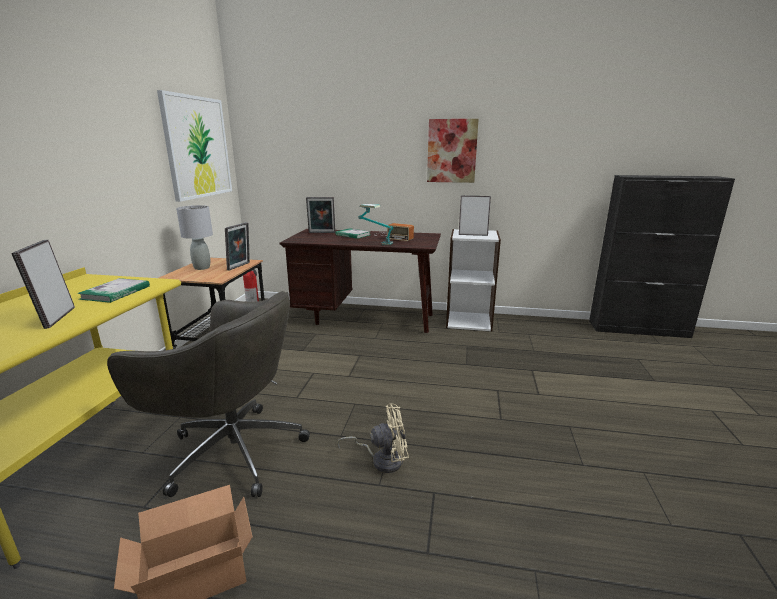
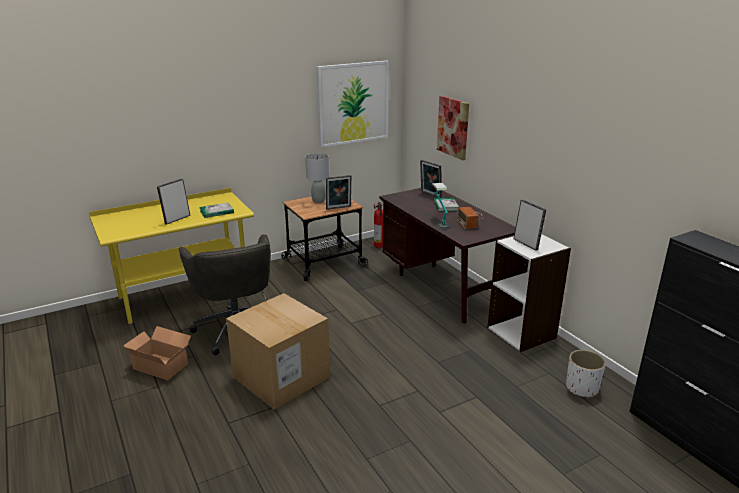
camera: 50 degrees right, 5 degrees up
(382, 459) = (281, 377): beige fan -> cardboard box
(452, 151) = (543, 147): picture -> picture (453, 127)
(557, 332) = (582, 388): none -> white planter

